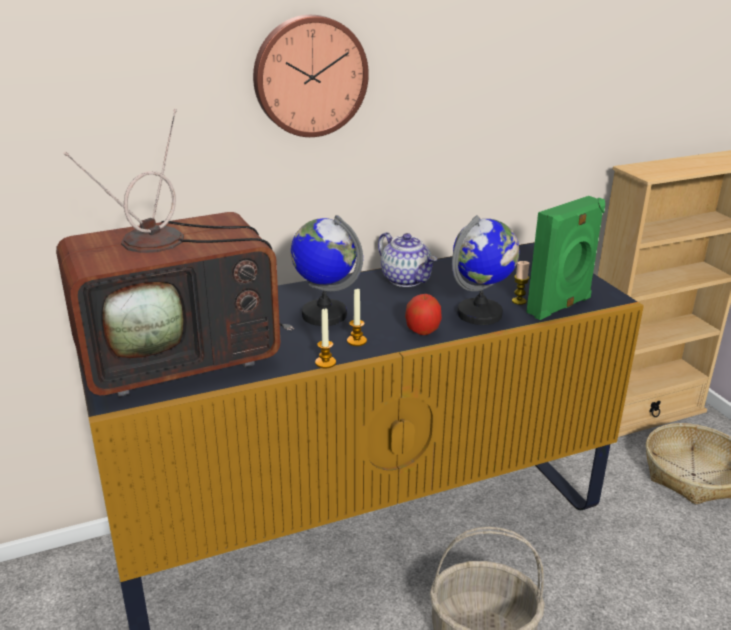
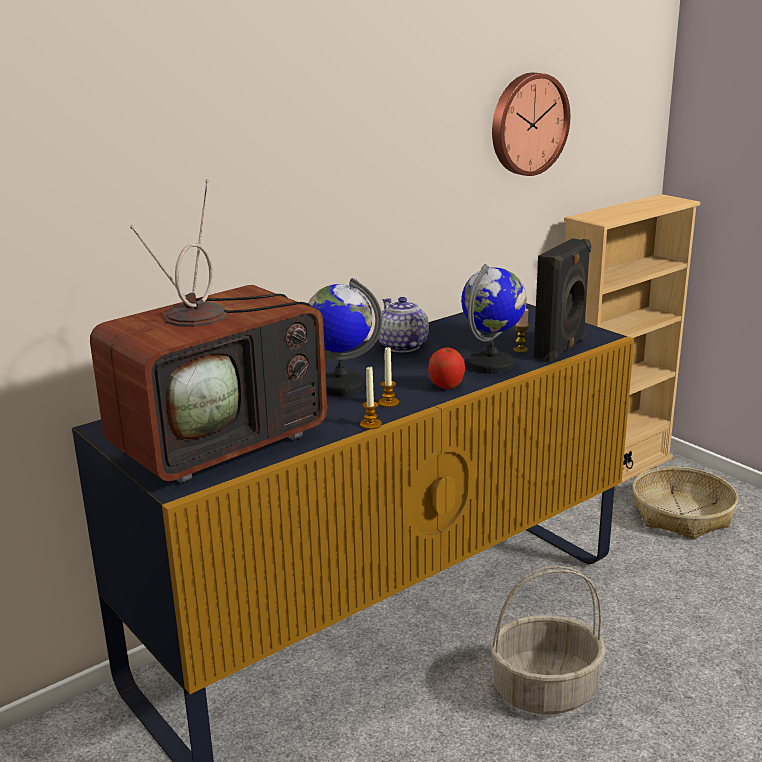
camera: 15 degrees left, 5 degrees down
(309, 76) = (293, 145): wall clock -> wall clock (527, 124)
(406, 279) = (401, 346): teapot -> teapot turned 150 degrees counterclockwise
(560, 306) = (561, 349): green speaker -> black speaker

